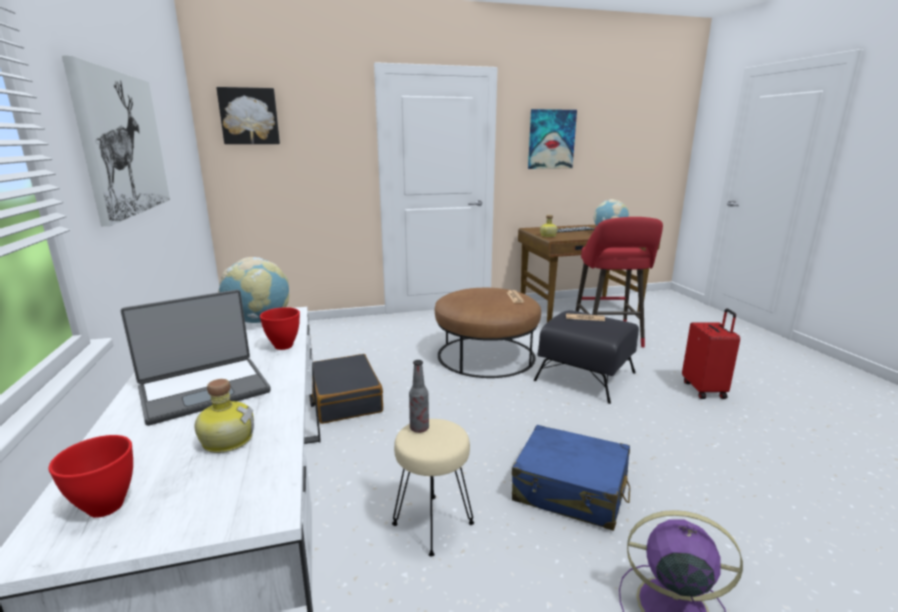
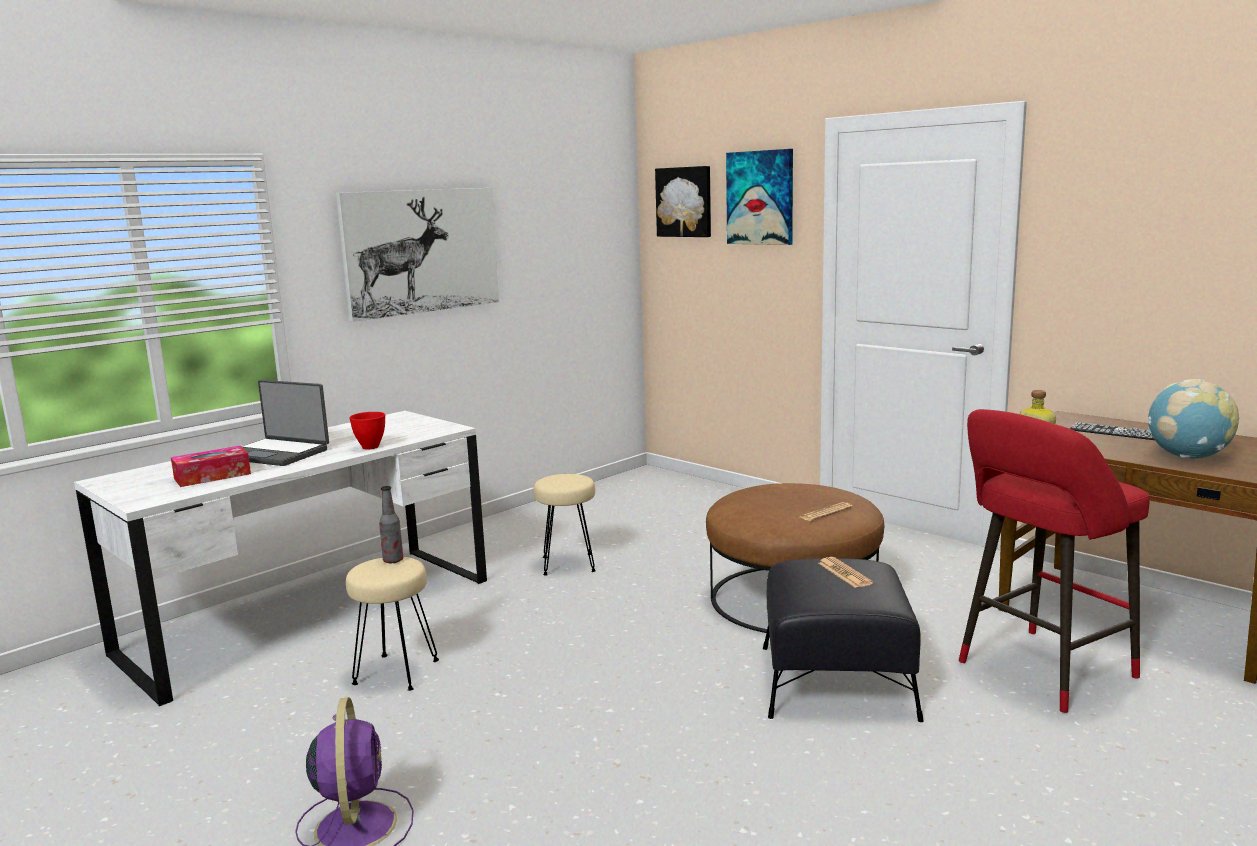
camera: 60 degrees right, 5 degrees down
(106, 508) = (135, 478): red bowl -> none
(227, 439) = (212, 476): bottle -> tissue box
(259, 321) = (419, 428): globe -> none
(344, 399) = (568, 565): black suitcase -> beige stool
(551, 139) = (1144, 235): picture -> picture (760, 197)
(570, 490) = (511, 731): blue suitcase -> none
(704, 390) = (957, 802): red suitcase -> none

